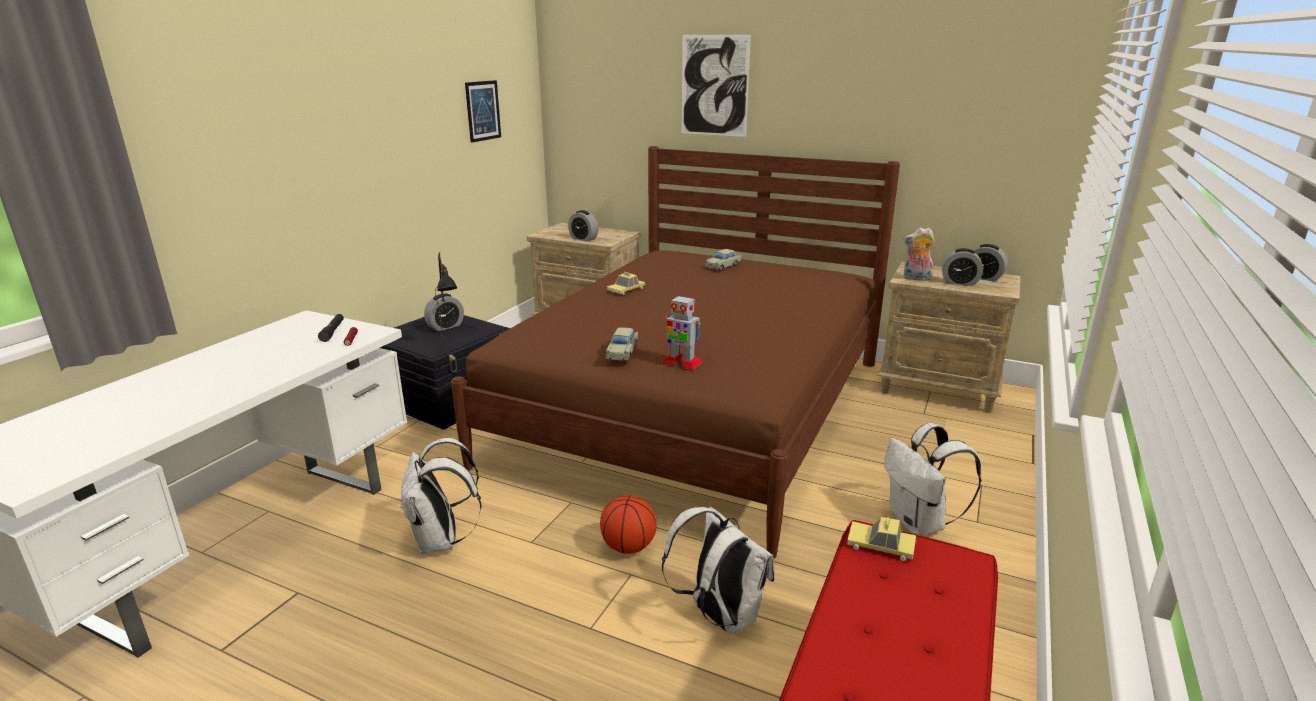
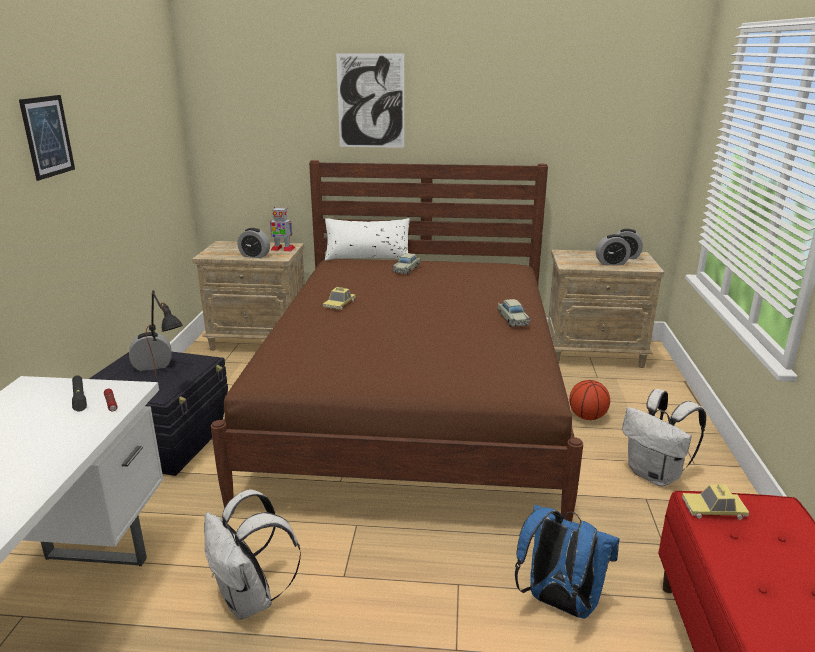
camera: 20 degrees left, 0 degrees up
(445, 326) = (152, 366): alarm clock -> alarm clock turned 135 degrees counterclockwise
(483, 111) = (141, 134): picture -> picture (47, 136)
(622, 352) = (391, 369): beige toy car -> beige toy car (513, 319)
(628, 547) = (439, 557): basketball -> basketball (587, 417)
(681, 362) = (453, 370): toy robot -> toy robot (282, 249)
(696, 251) = (367, 257): none -> white pillow
(719, 615) = (558, 603): white backpack -> blue backpack
(915, 278) = (576, 263): plush toy -> none

